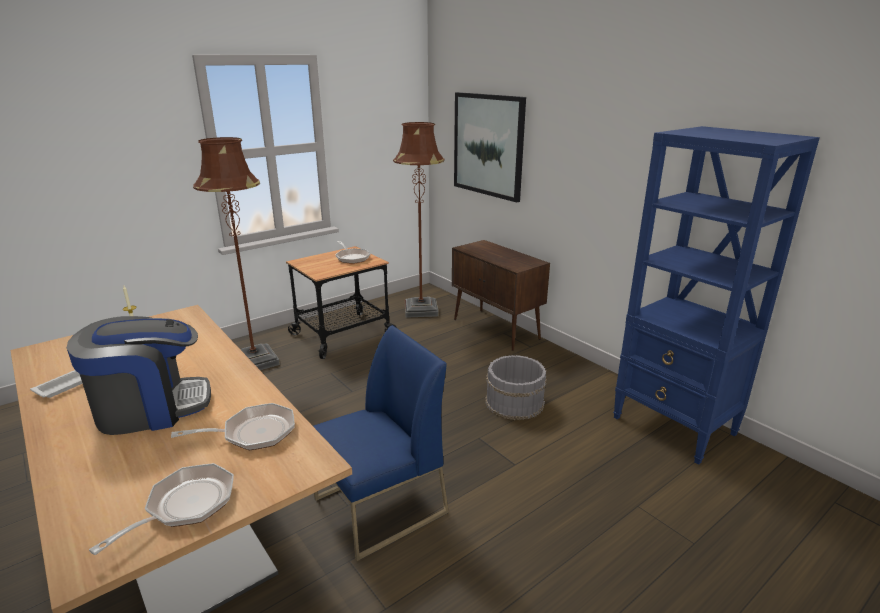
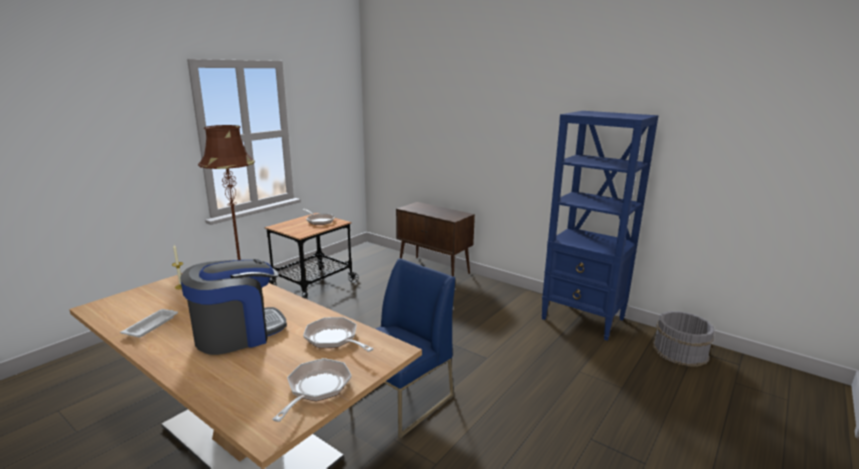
camera: 15 degrees left, 5 degrees down
(253, 433) = (334, 339): frying pan -> frying pan turned 105 degrees counterclockwise
(421, 310) = (369, 261): brown floor lamp -> none
(488, 145) = (418, 129): picture -> none
(514, 402) = (468, 317): grey bucket -> grey bucket (679, 351)

